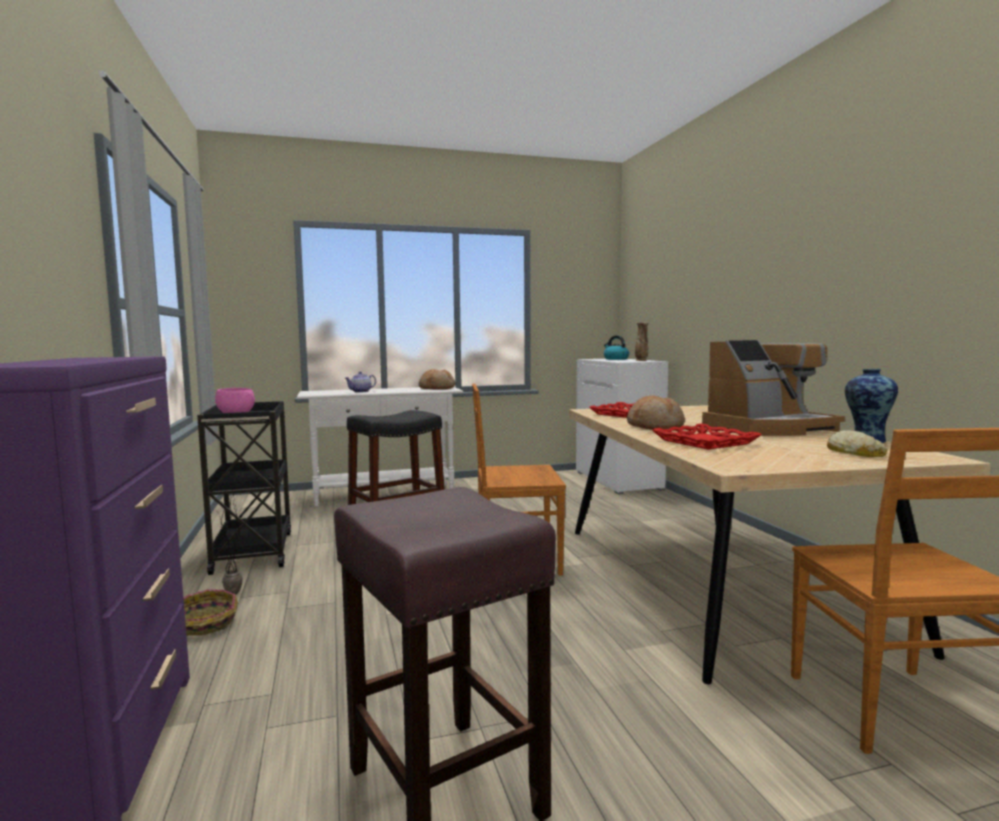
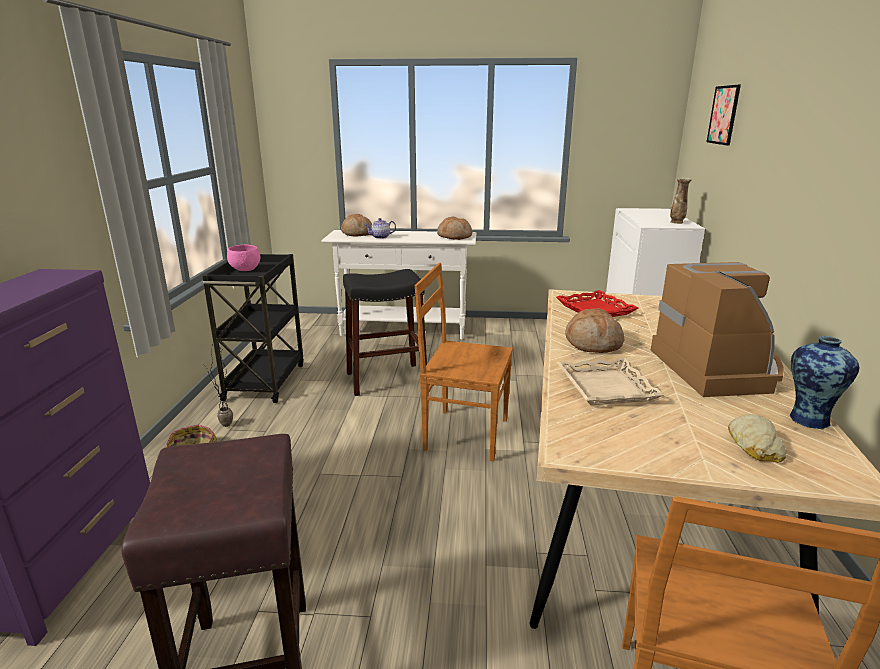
camera: 20 degrees right, 15 degrees up
(331, 391) = (357, 233): none -> bread
(615, 359) = (655, 213): kettle -> none
(666, 269) = (723, 115): none -> picture
(705, 442) = (607, 387): red tray -> beige tray
(768, 428) = (718, 368): coffee machine -> coffee machine turned 90 degrees counterclockwise

